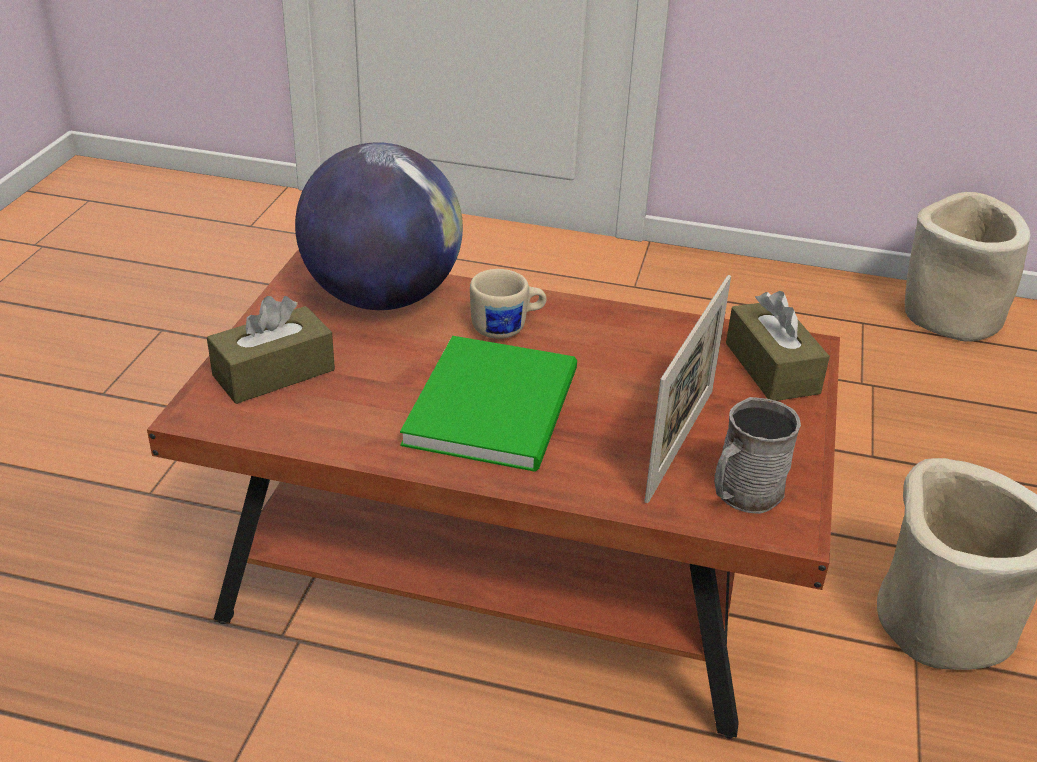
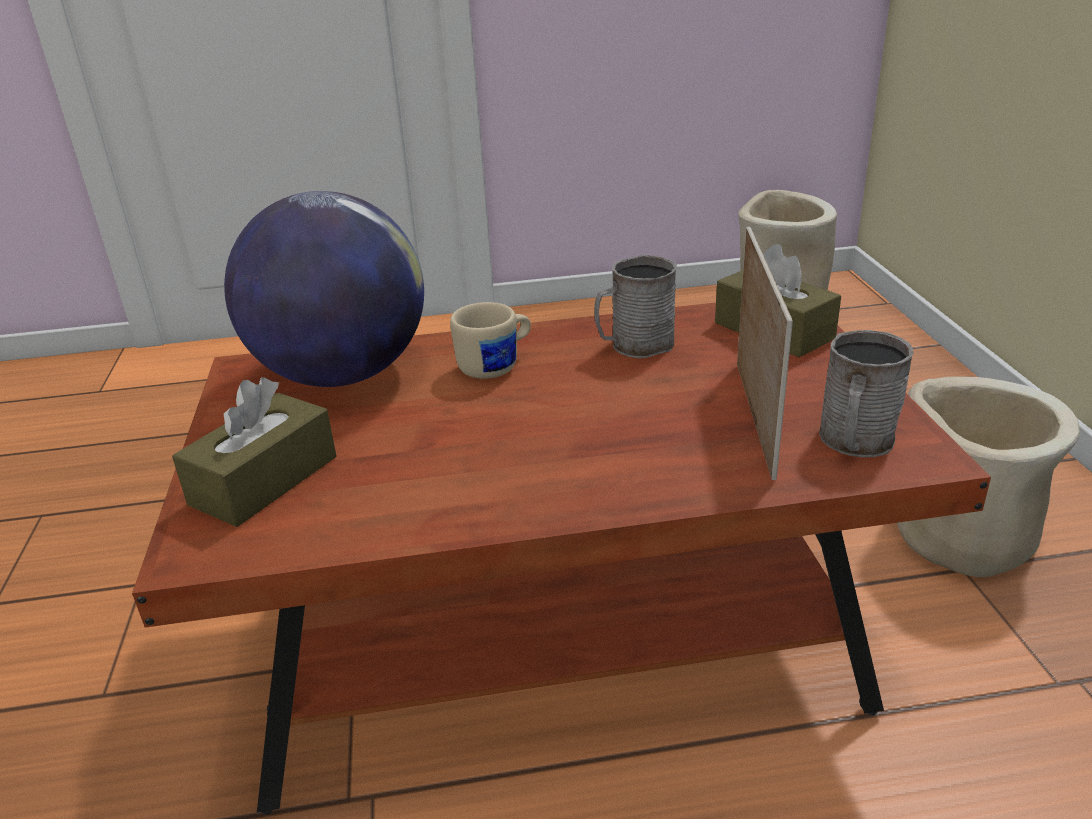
camera: 20 degrees left, 5 degrees down
(498, 404) = (544, 436): green book -> none
(635, 344) = (634, 346): none -> grey mug

